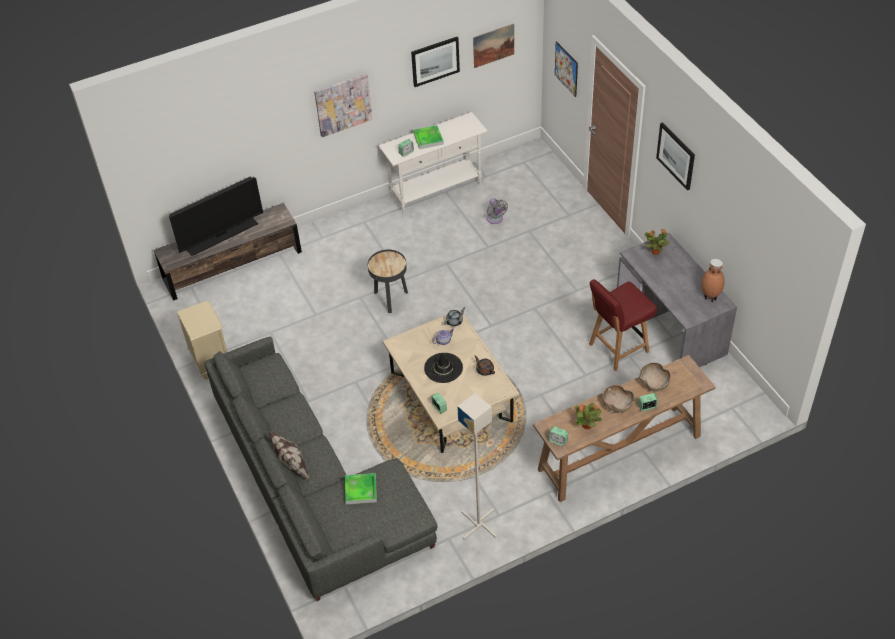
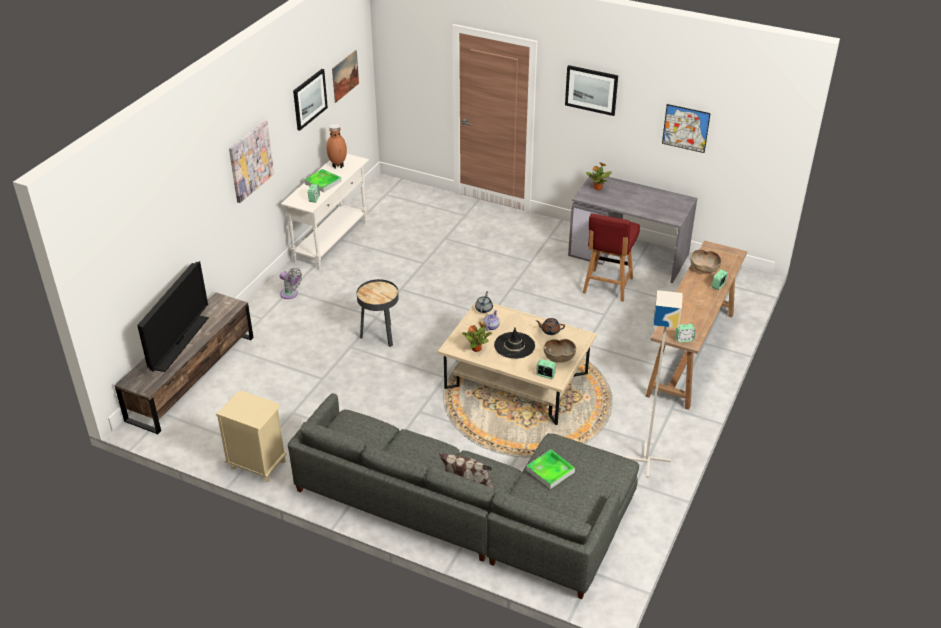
camera: 40 degrees left, 10 degrees down
(495, 219) = (407, 242): grey fan -> grey fan (290, 294)
(566, 69) = (415, 79): picture -> picture (685, 128)
(587, 425) = (692, 318): potted plant -> potted plant (477, 348)
(617, 405) = (696, 295): brown bowl -> brown bowl (559, 358)
(710, 297) = (672, 200): brown vase -> brown vase (338, 166)

